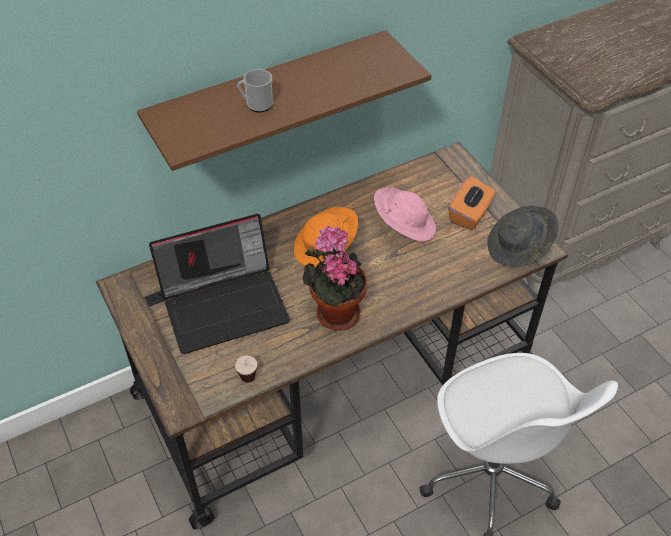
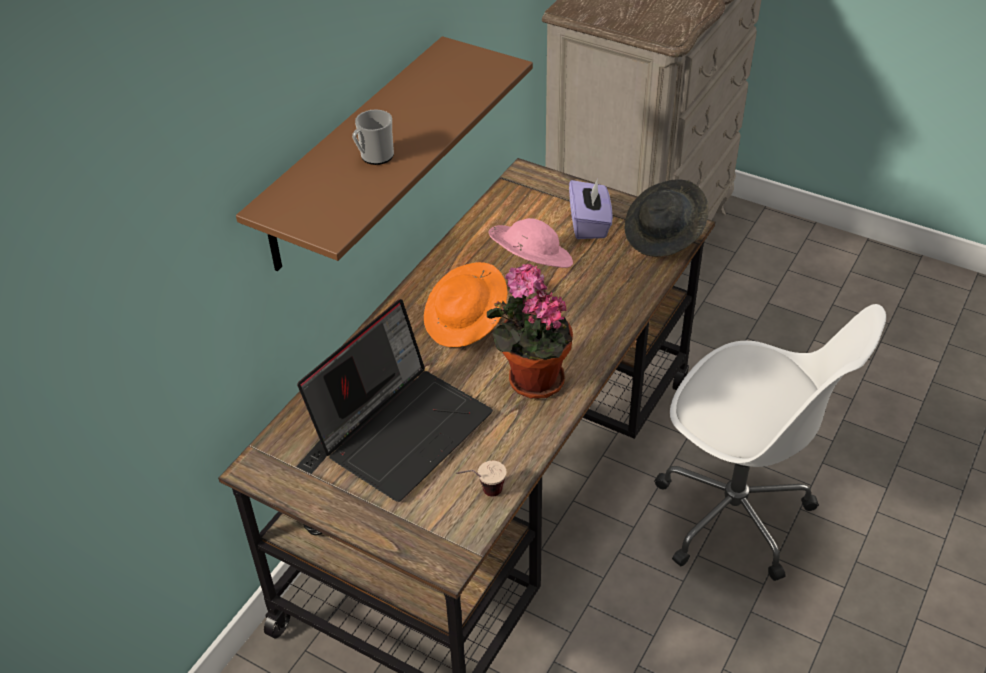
camera: 30 degrees left, 5 degrees down
(470, 215) = (589, 224): orange tissue box -> purple tissue box

